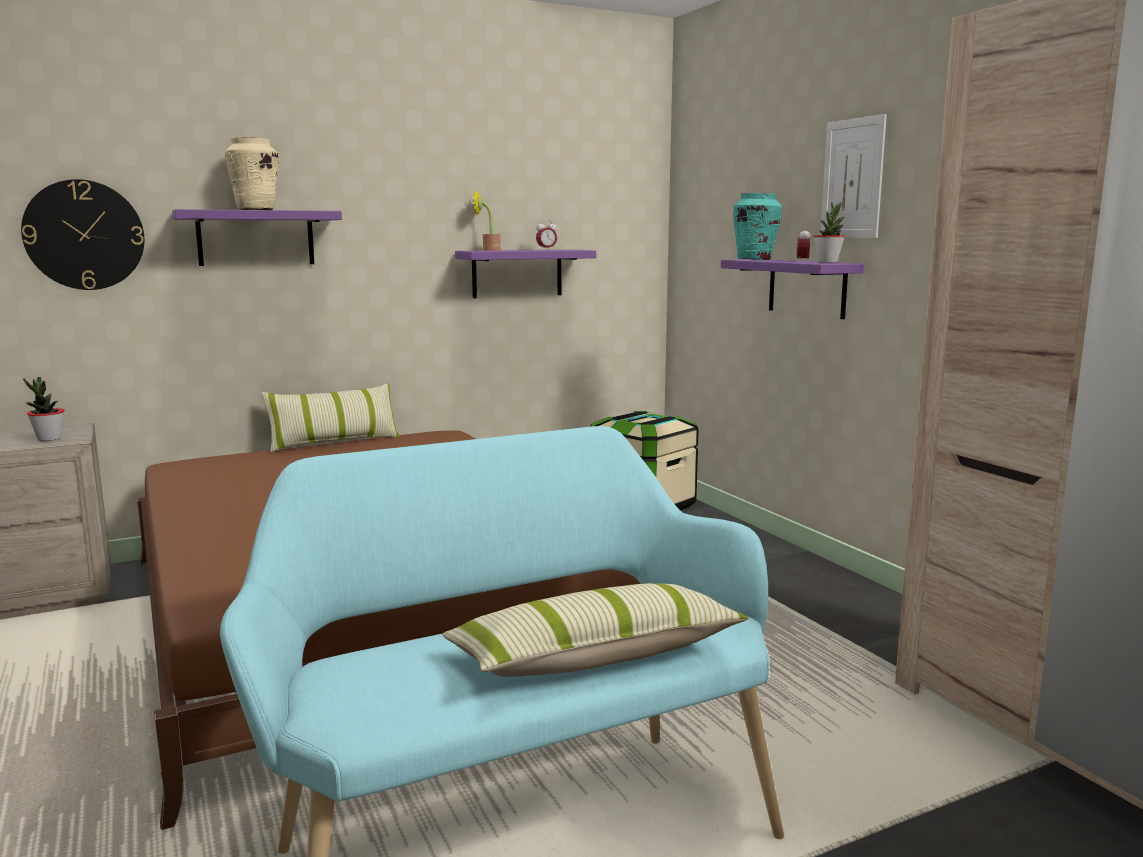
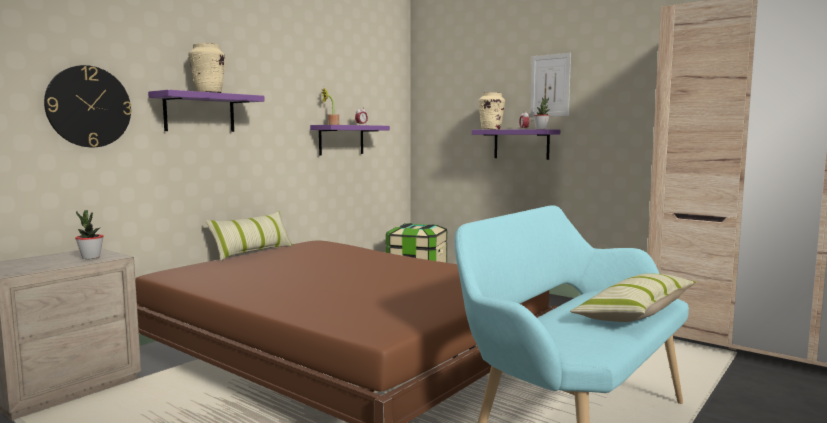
camera: 25 degrees left, 5 degrees down
(755, 259) = (491, 129): turquoise vase -> beige vase

